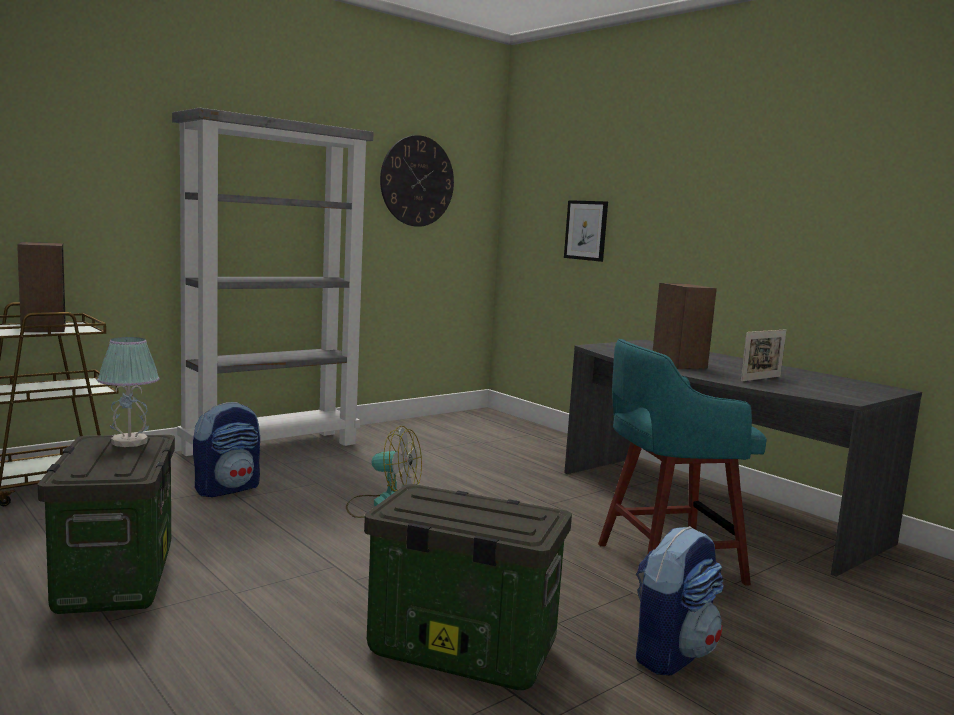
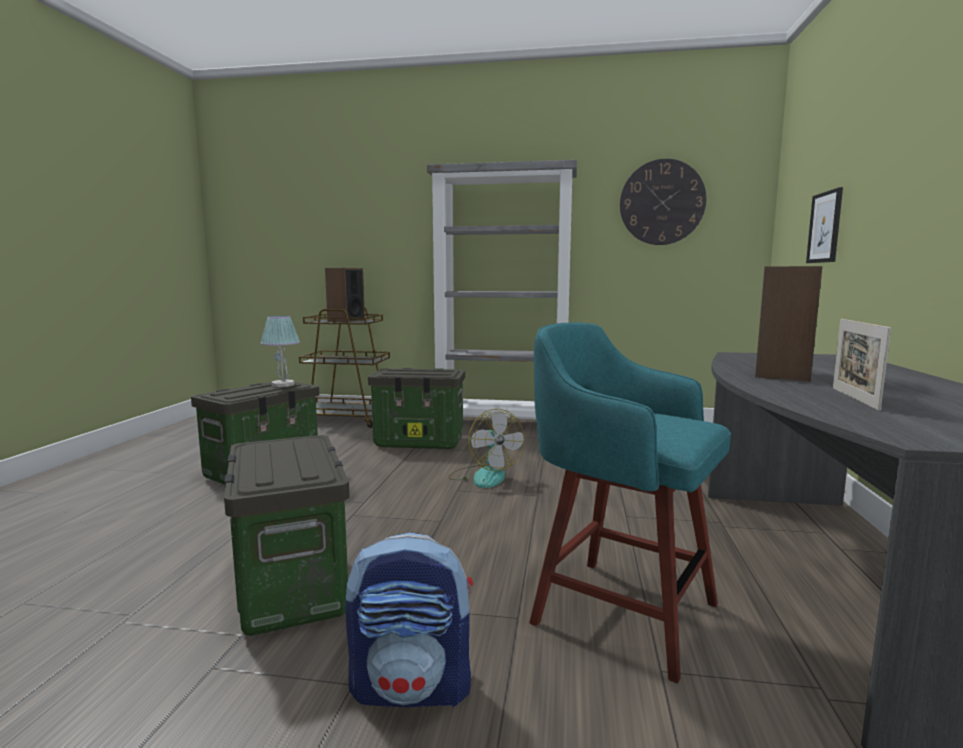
camera: 50 degrees right, 0 degrees up
(227, 488) = (420, 441): backpack -> storage box
(761, 378) = (854, 398): picture frame -> picture frame turned 90 degrees clockwise

